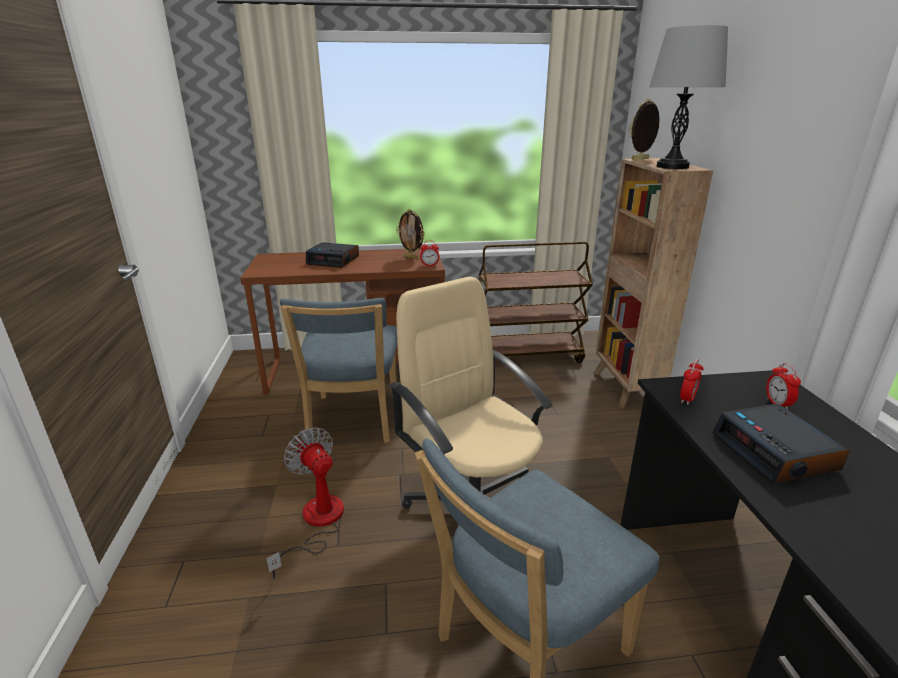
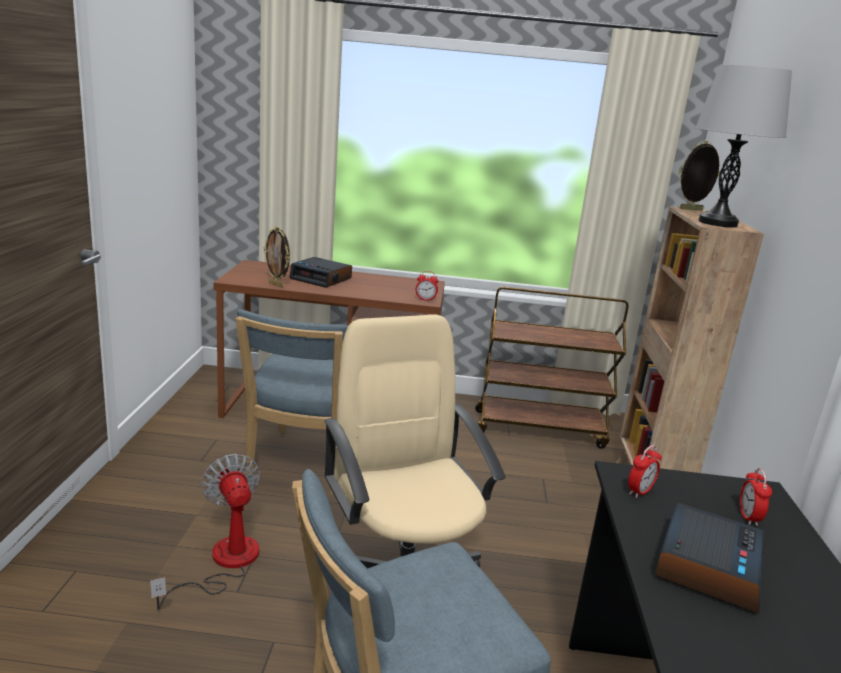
camera: 10 degrees right, 5 degrees down
(411, 257) = (410, 288): picture frame -> picture frame (277, 285)
(775, 453) = (707, 566): alarm clock -> alarm clock turned 150 degrees counterclockwise

